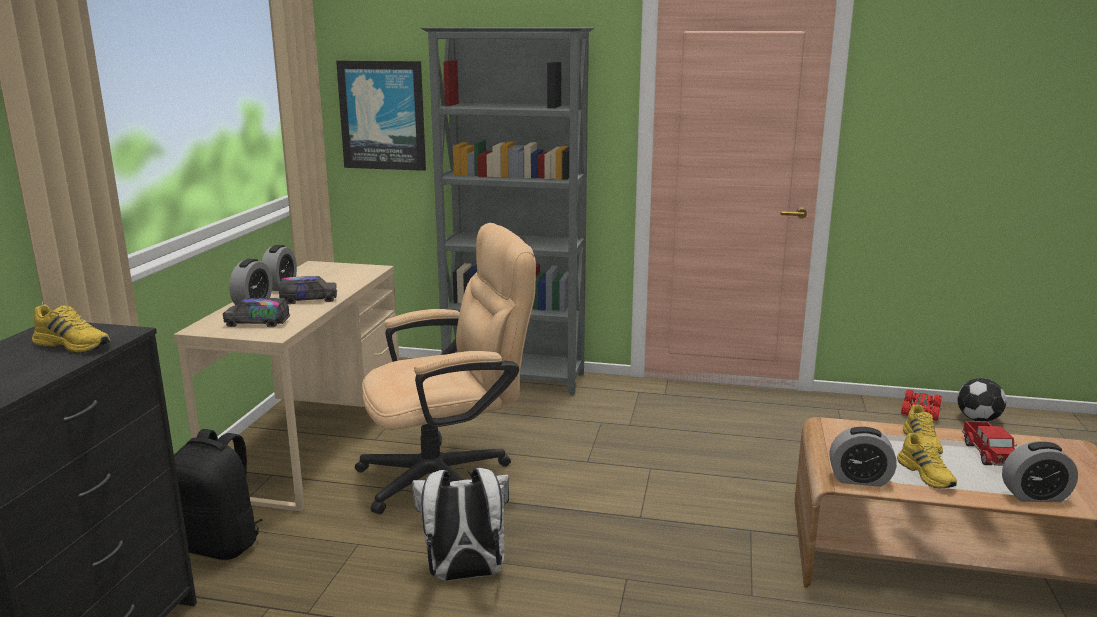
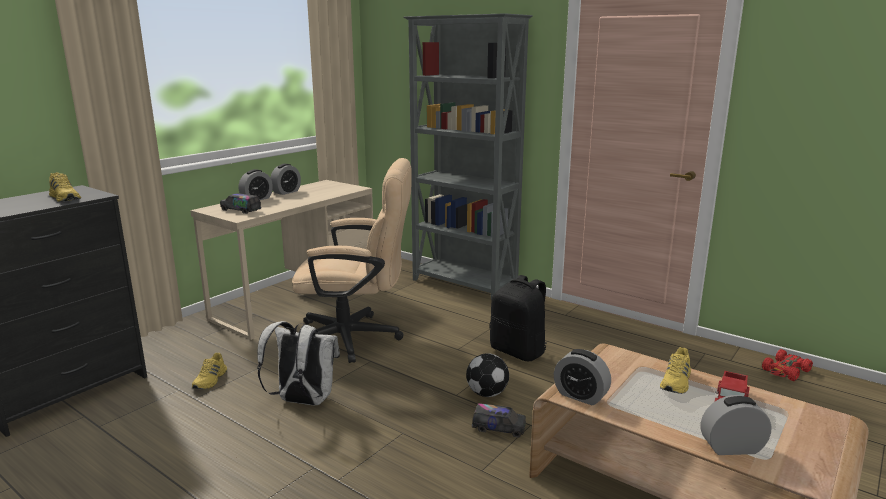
camera: 25 degrees right, 0 degrees up
(218, 544) = (190, 347): black backpack -> black backpack (519, 351)
(309, 299) = (289, 201): toy truck -> toy truck (498, 428)
(382, 115) = (397, 83): picture -> none
(927, 474) = (647, 406): yellow shoe -> yellow shoe (211, 380)
(978, 419) = (841, 389): football -> football (487, 393)
(1034, 496) = (731, 448): alarm clock -> alarm clock turned 150 degrees clockwise

